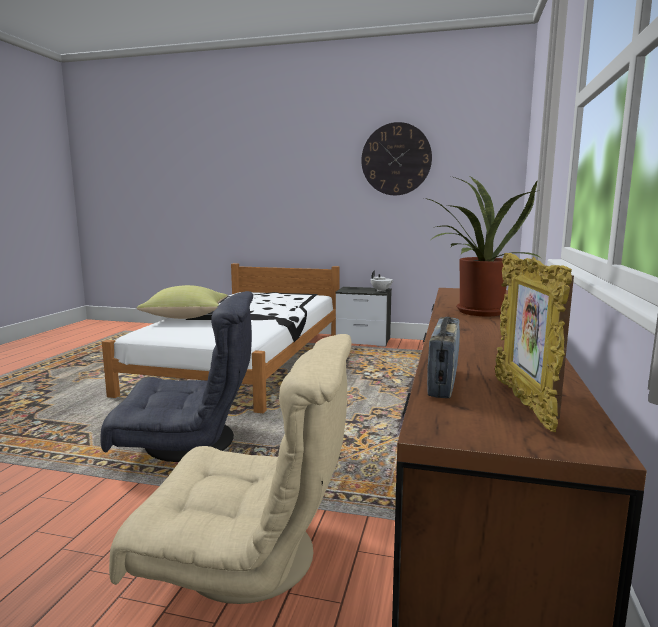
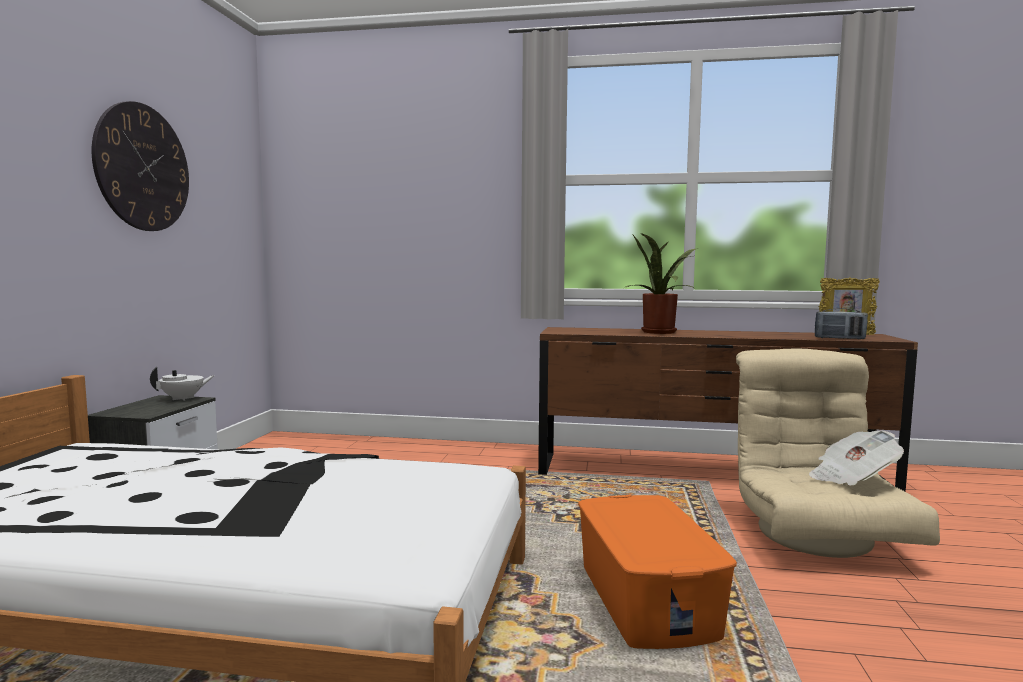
camera: 95 degrees left, 5 degrees down
(187, 317) = (239, 538): yellow pillow -> none
(189, 444) = (647, 599): grey armchair -> orange storage box
(222, 506) = (851, 478): none -> newspaper

